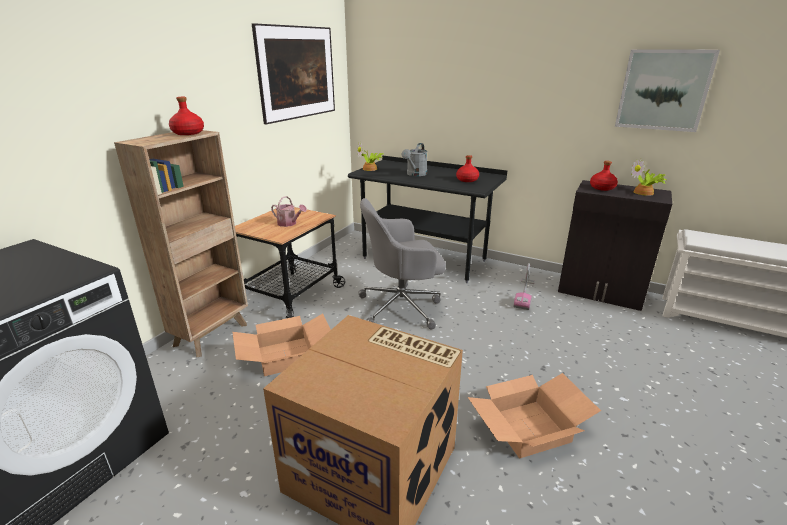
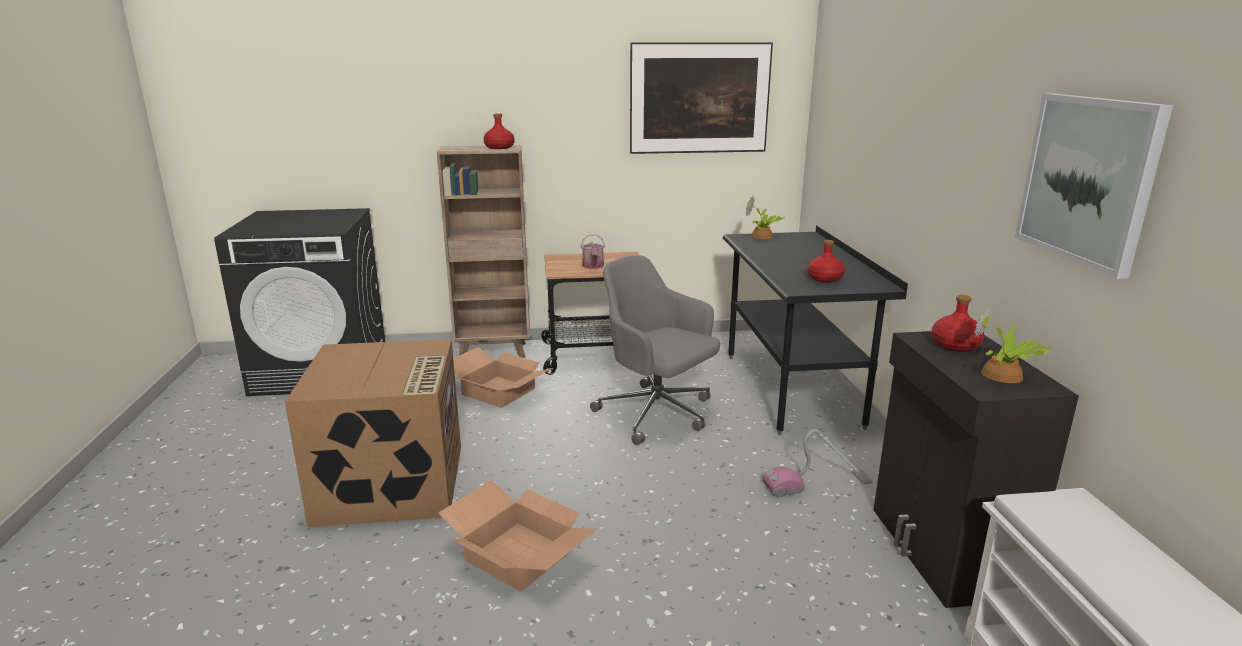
camera: 55 degrees right, 5 degrees down
(415, 174) = (788, 255): grey watering can -> none

